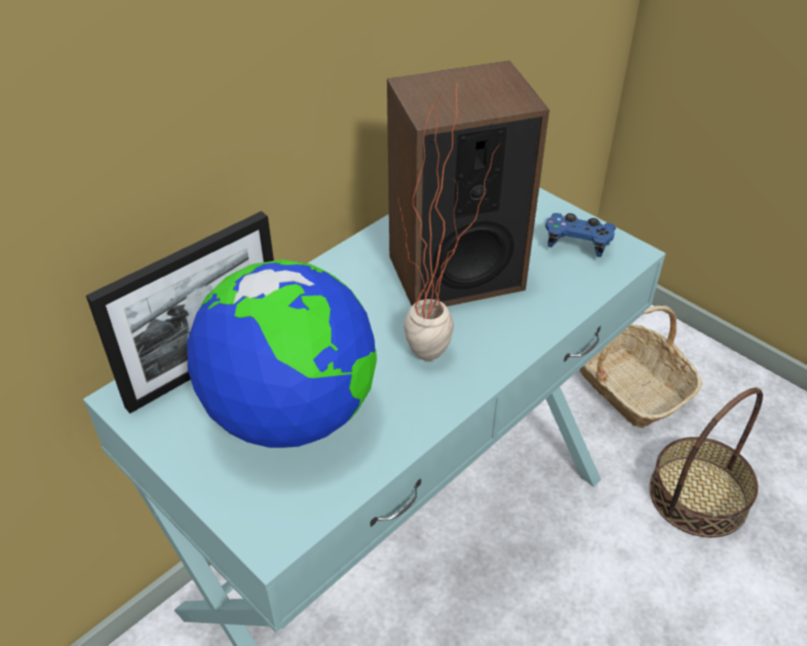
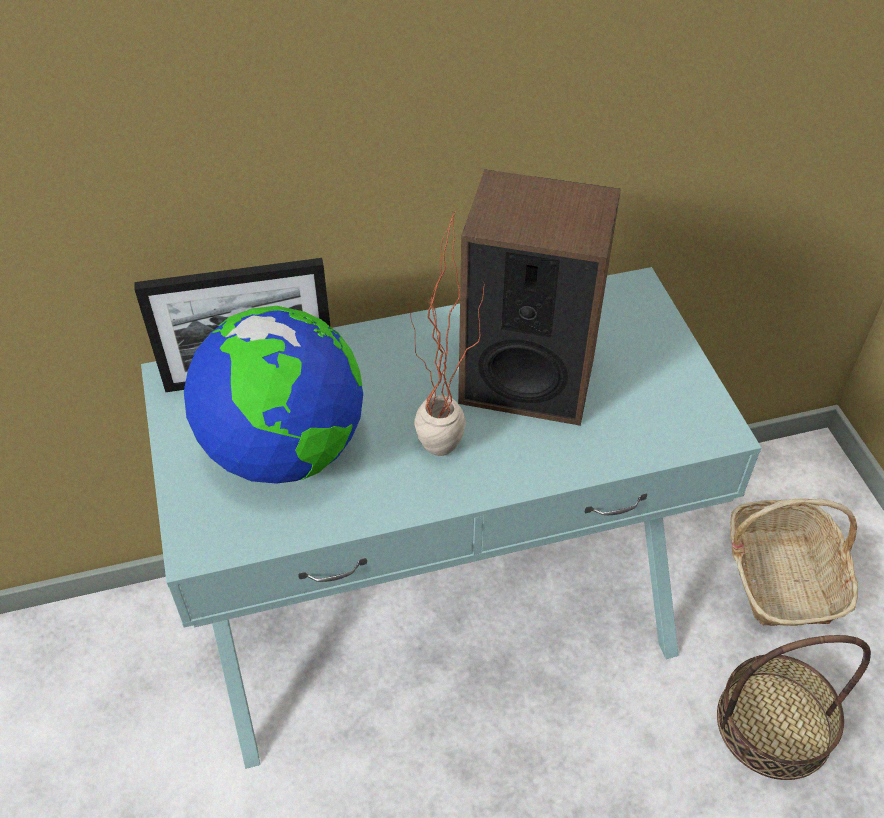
camera: 30 degrees right, 5 degrees up
(577, 243) = (674, 398): blue game controller -> none

